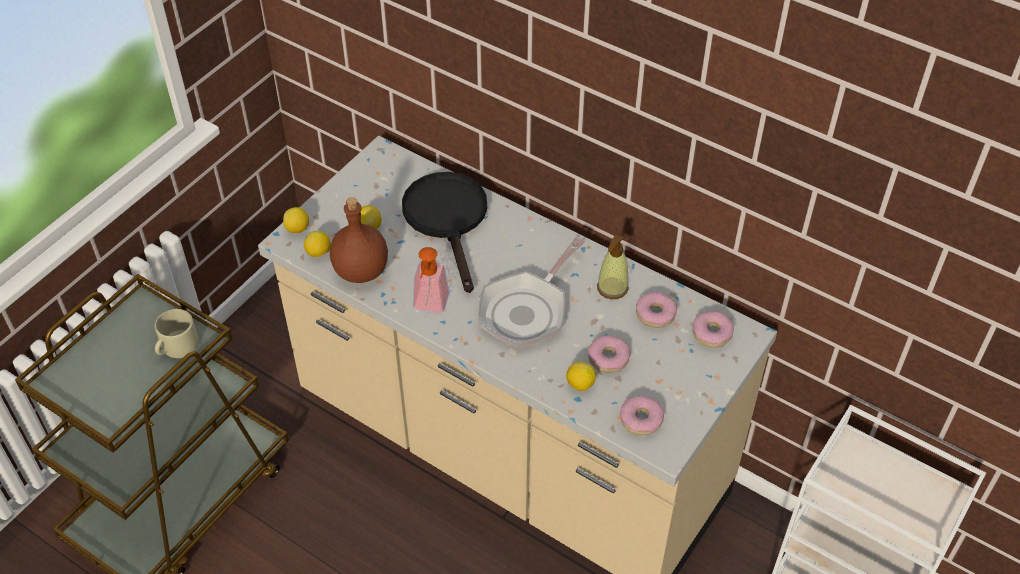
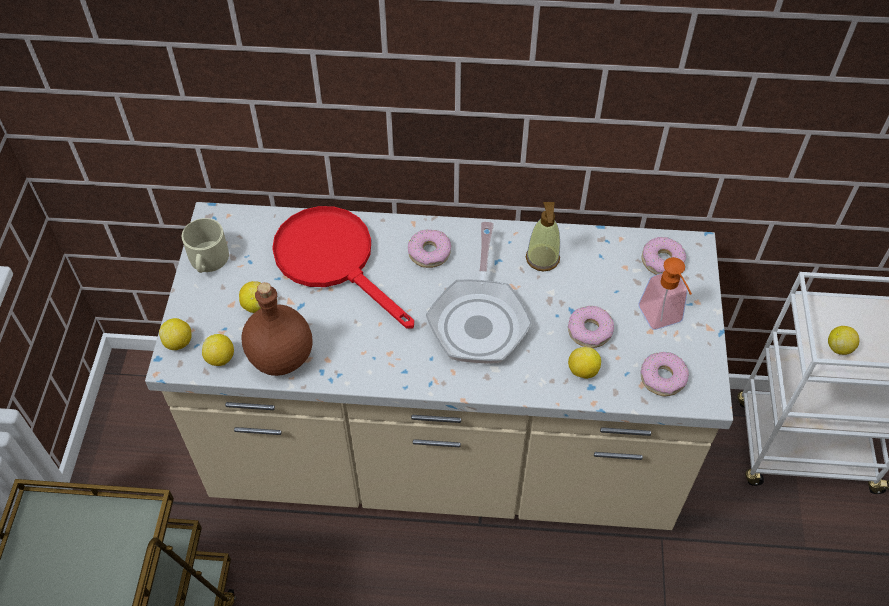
camera: 30 degrees left, 5 degrees up
(176, 347) = (115, 540): beige mug -> beige mug (208, 260)
(429, 306) = (380, 361): soap dispenser -> soap dispenser (663, 320)
(448, 219) = (334, 260): black frying pan -> red frying pan
(655, 314) = (599, 266): donut -> donut (429, 252)
(851, 487) = (839, 347): none -> lemon

